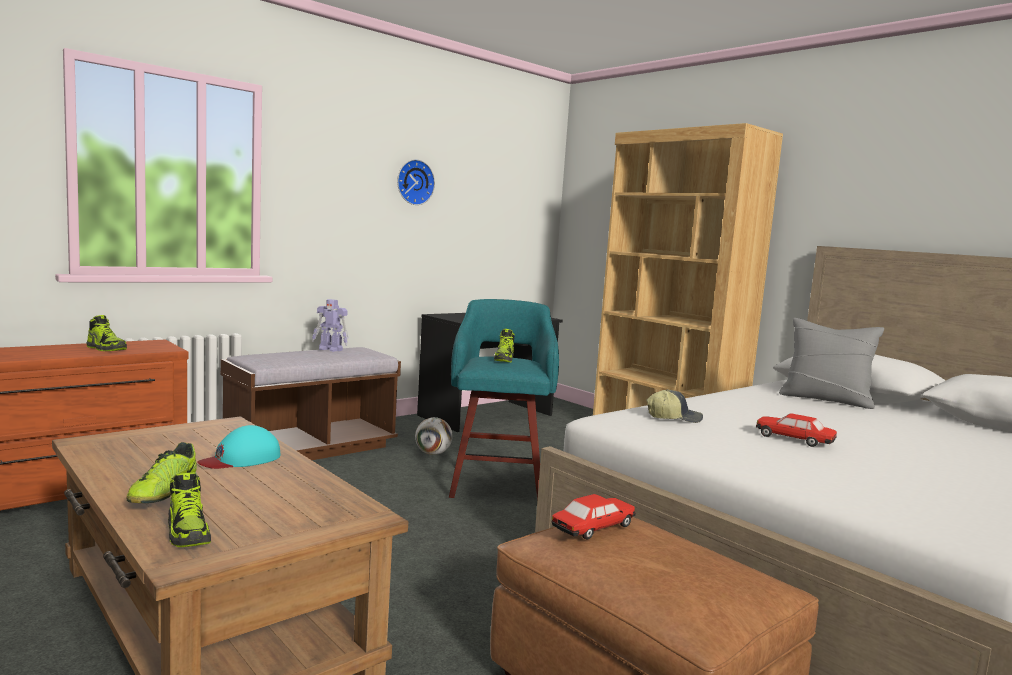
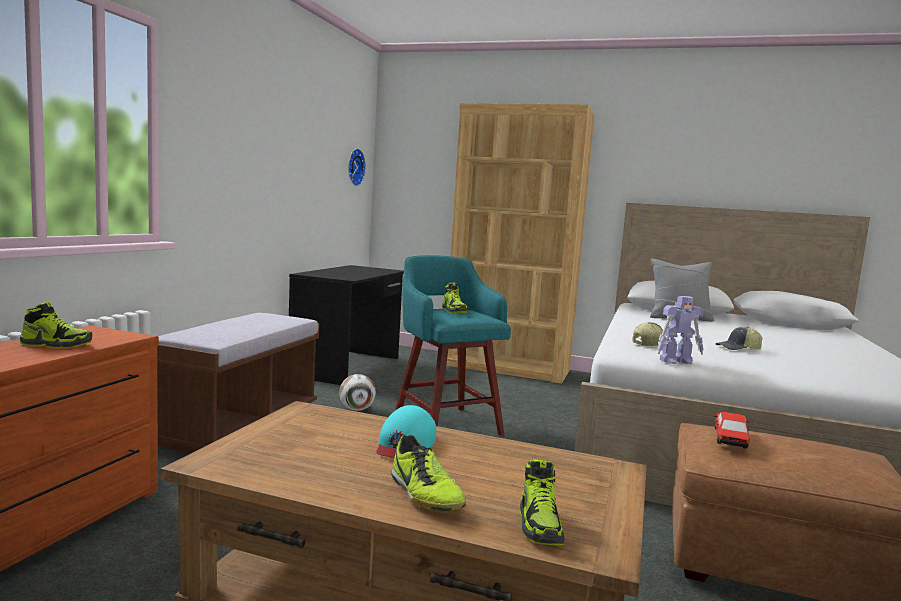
camera: 30 degrees left, 0 degrees up
(188, 533) = (540, 525): shoe -> shoe turned 60 degrees clockwise
(331, 349) = (244, 318): toy robot -> toy robot (677, 361)
(414, 182) = (280, 139): wall clock -> wall clock (354, 167)
(794, 439) = (738, 349): toy car -> cap

